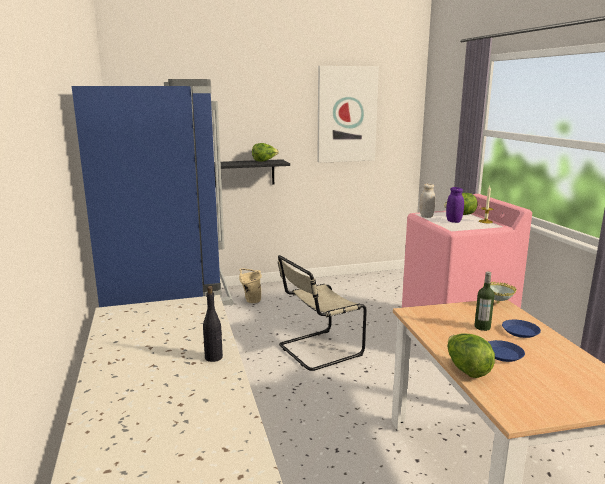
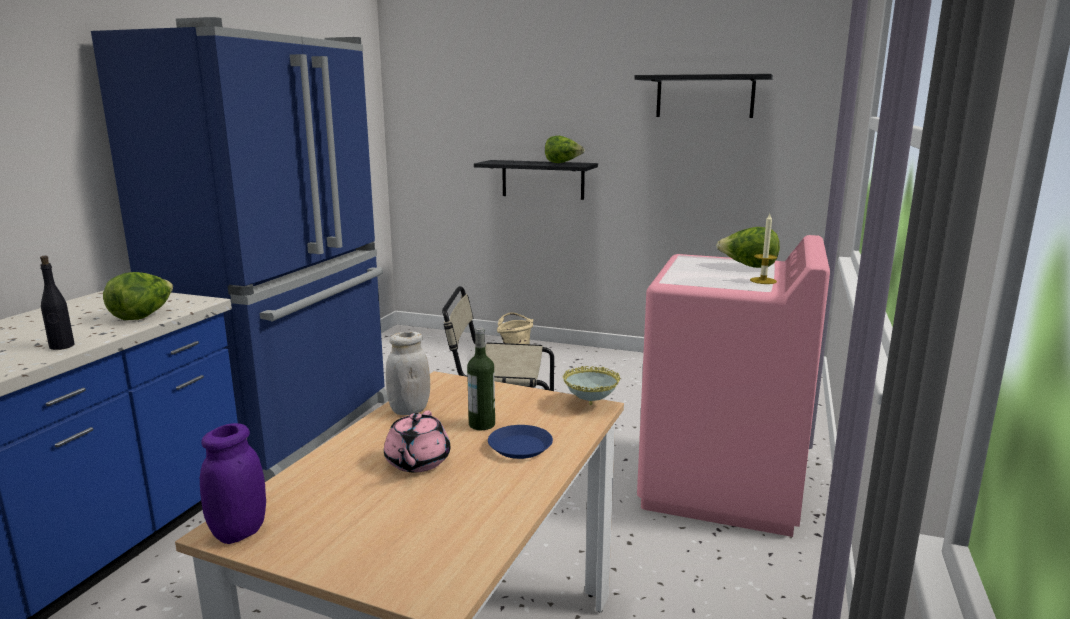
camera: 35 degrees right, 0 degrees up
(346, 114) = (705, 96): picture -> black shelf
(426, 216) = (683, 261): white jar -> white jar (409, 410)
(453, 221) = (707, 272): purple jar -> purple jar (239, 532)
(466, 370) = (323, 461): lettuce -> lettuce (143, 316)
(503, 354) = (417, 462): blue plate -> pink teapot

